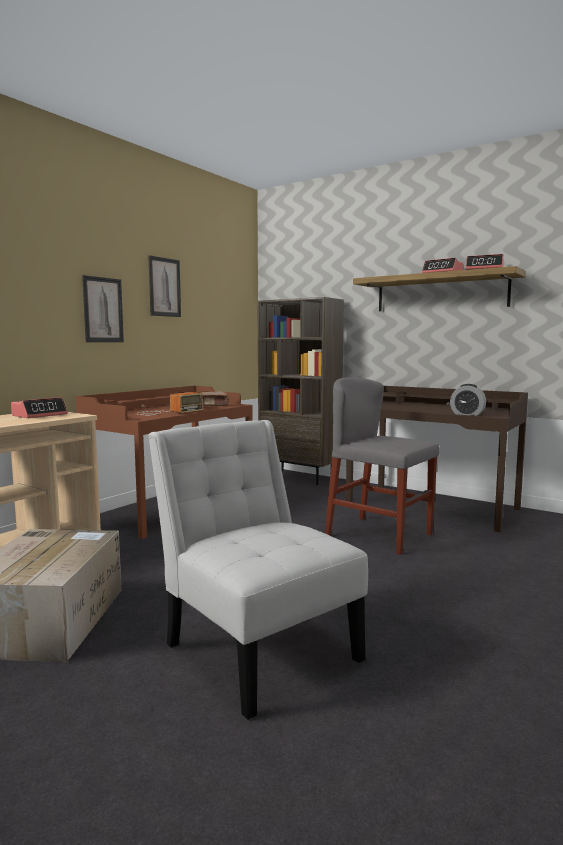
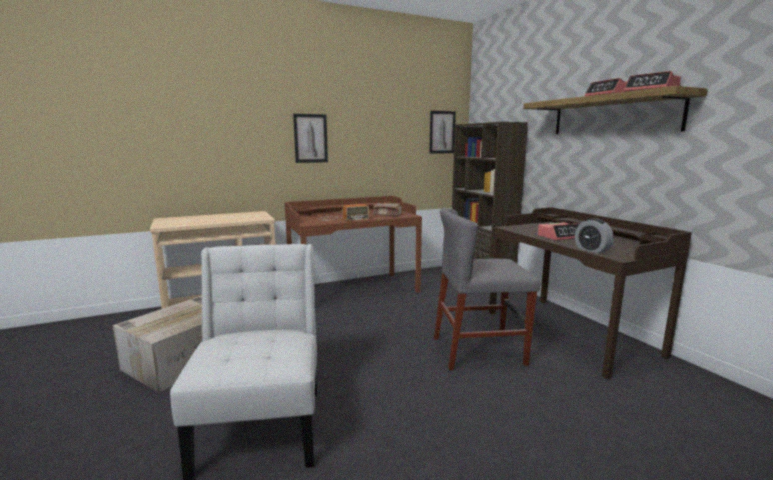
camera: 30 degrees right, 5 degrees up
(40, 415) = (244, 216): alarm clock -> alarm clock (560, 236)
(164, 287) = (368, 117): picture -> picture (442, 132)
(379, 534) = (478, 351): grey chair -> grey chair turned 75 degrees counterclockwise

